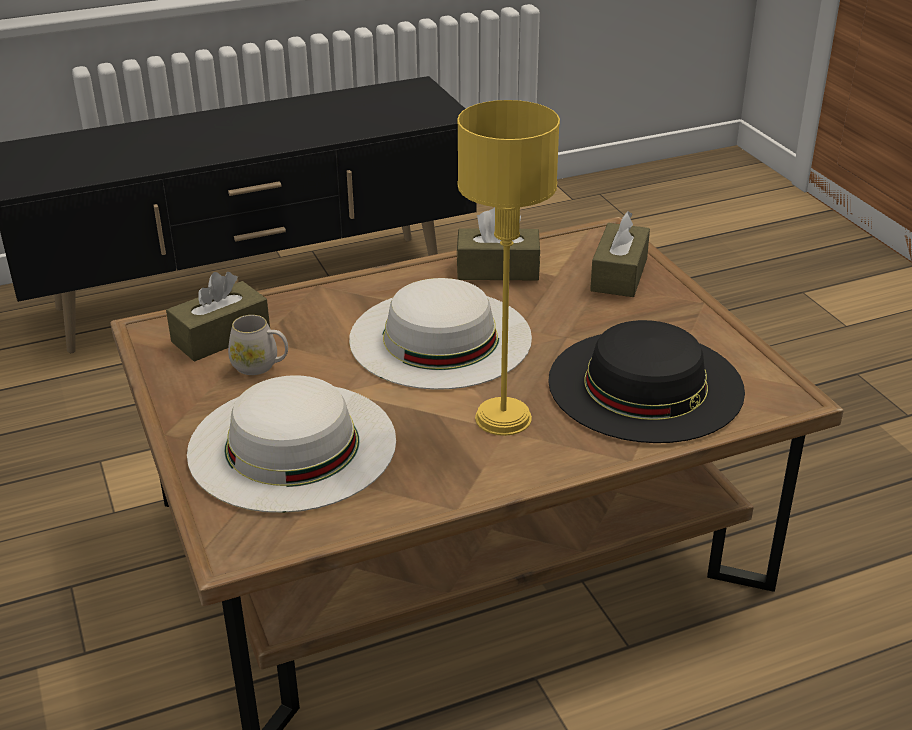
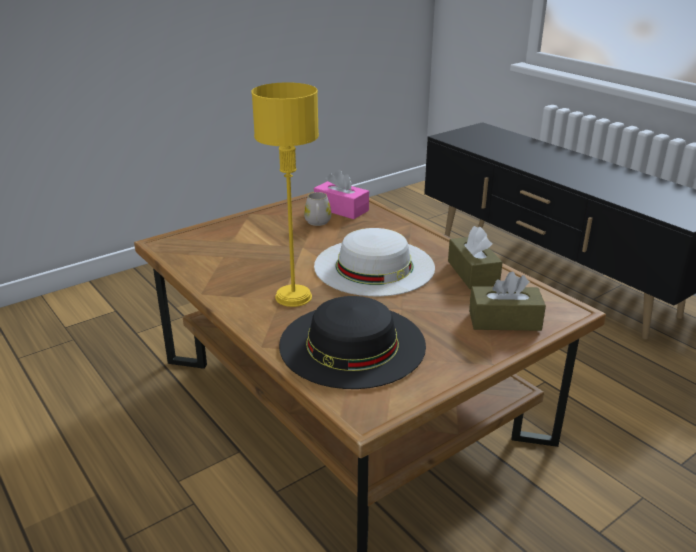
camera: 75 degrees right, 5 degrees down
(221, 336) = (341, 209): brown tissue box -> pink tissue box
(292, 445) = (247, 241): white hat -> none

